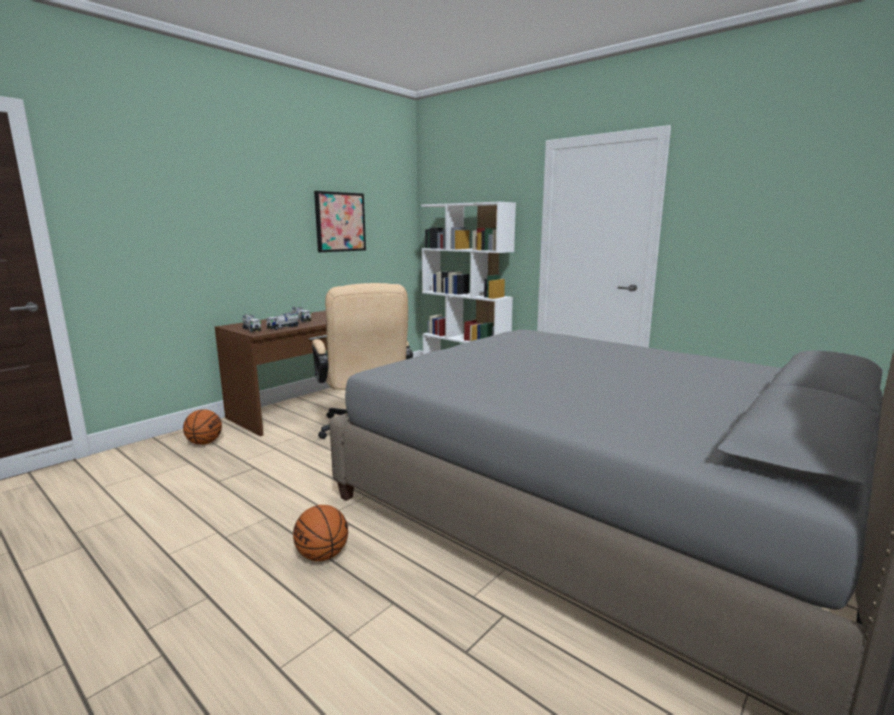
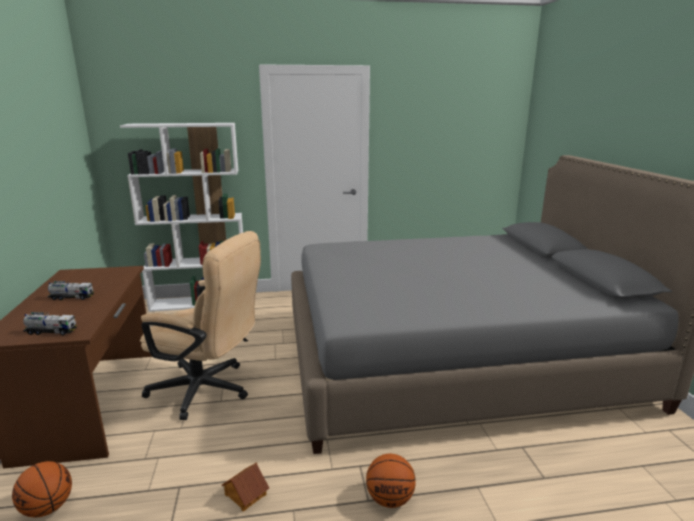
camera: 50 degrees left, 5 degrees up
(268, 492) = (245, 494): none -> toy house
(284, 327) = (86, 314): toy truck -> none
(340, 222) = (40, 157): picture -> none

